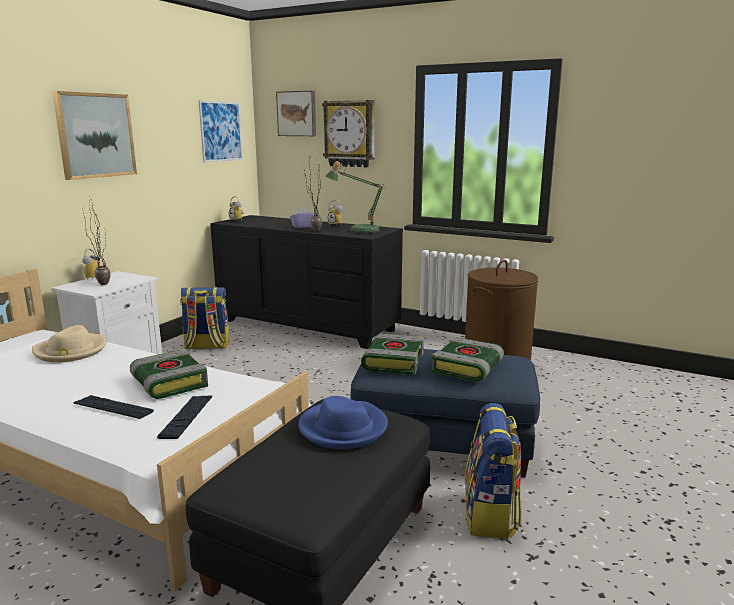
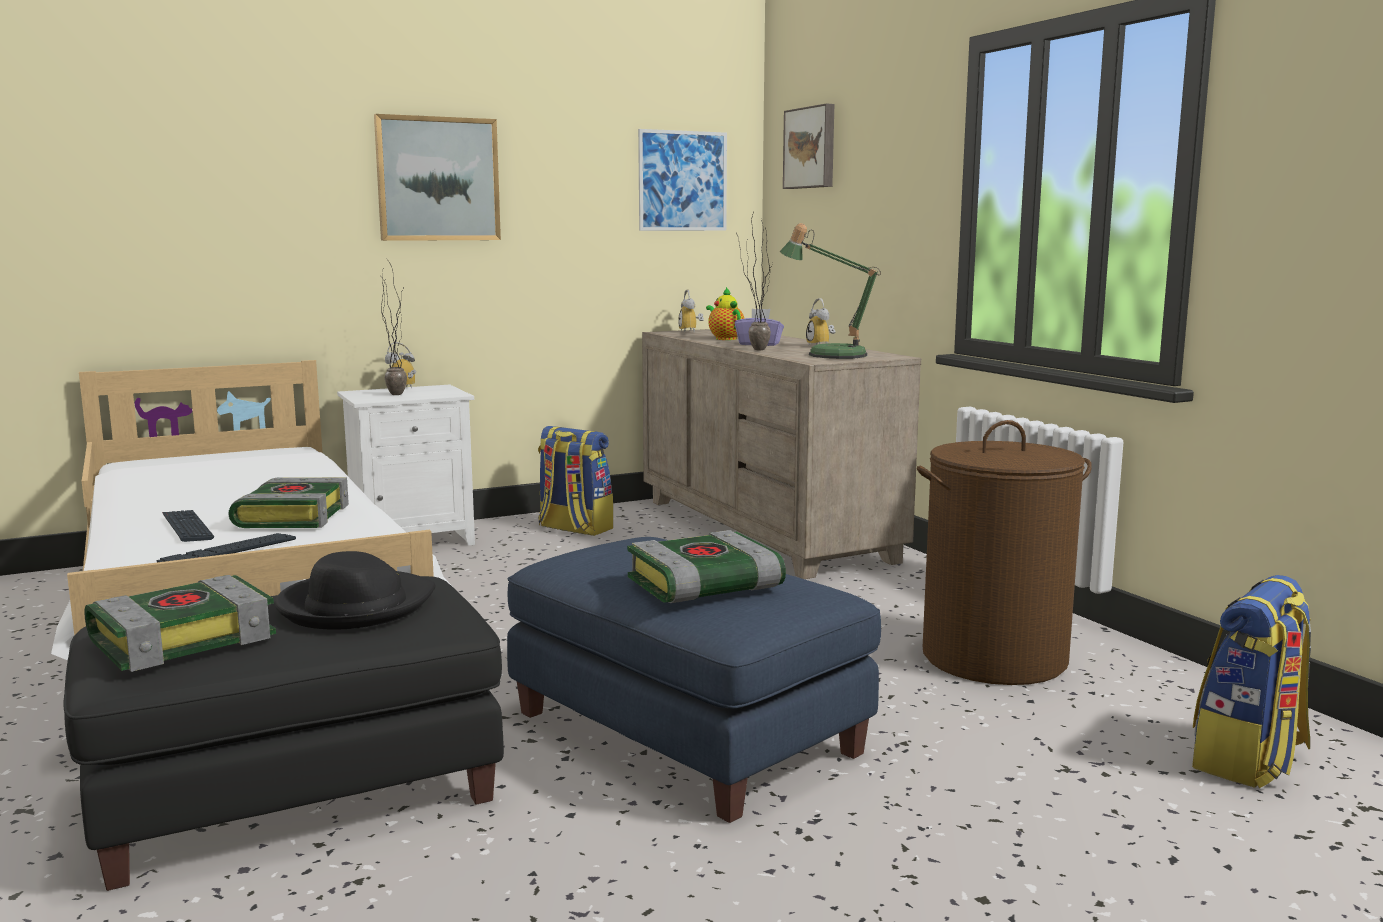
camera: 35 degrees right, 5 degrees down
(70, 351) = (277, 469): beige hat -> none
(273, 224) = (724, 338): none -> teapot
(307, 325) = (763, 530): black dresser -> beige dresser
(343, 428) = (355, 606): blue hat -> black hat
(350, 134) = (875, 179): wall clock -> none
(393, 361) = (613, 554): book -> book (184, 638)
(491, 515) = (575, 848): backpack -> backpack (1249, 760)

